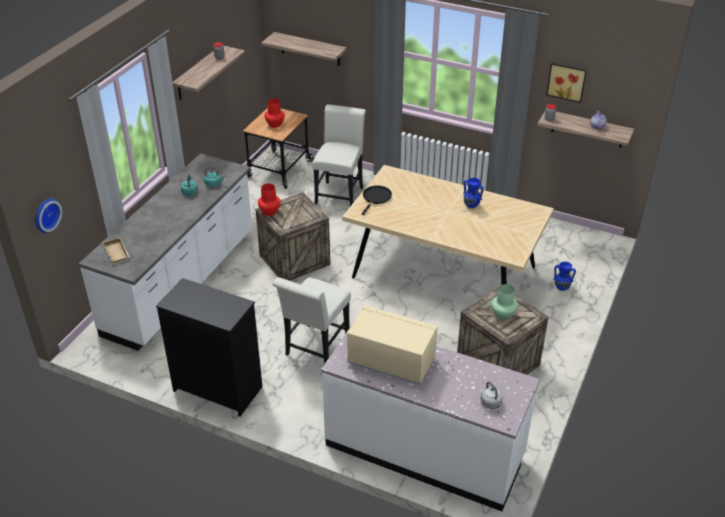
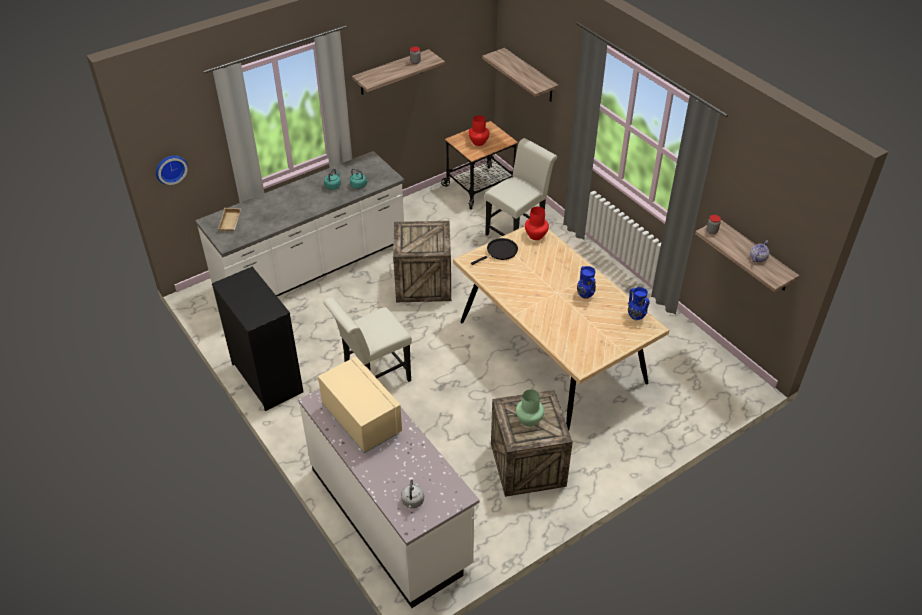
camera: 30 degrees right, 5 degrees up
(270, 212) = (403, 230): red vase -> red vase (536, 236)
(561, 288) = (657, 417): blue vase -> blue vase (636, 316)
(566, 81) = (741, 196): picture -> none

